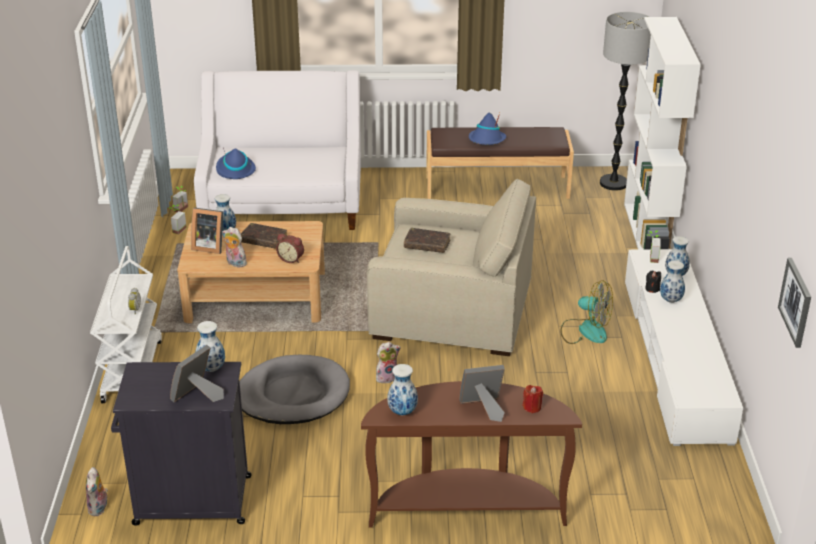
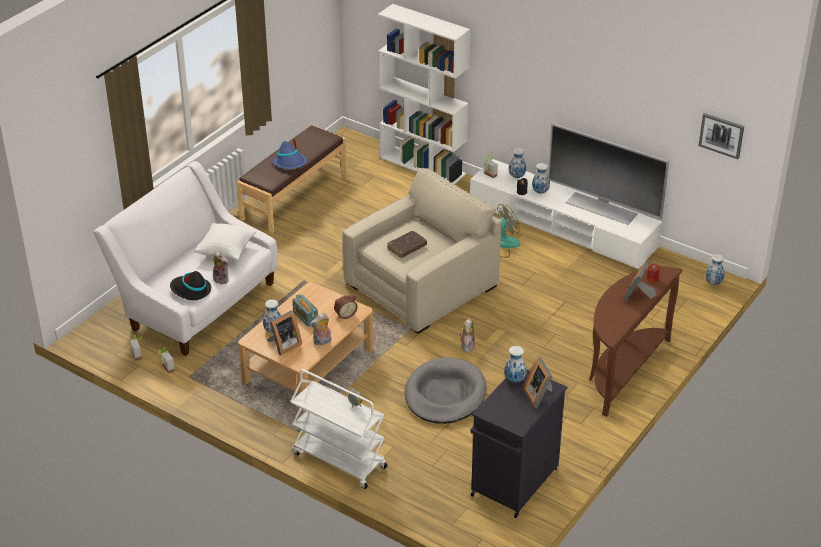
camera: 55 degrees left, 5 degrees up
(99, 508) = (484, 529): plush toy -> plush toy (222, 279)
(235, 170) = (190, 290): blue hat -> black hat
(263, 240) = (305, 317): brown book -> radio
(310, 163) = (226, 252): none -> white pillow
(402, 411) = (614, 326): vase -> vase (713, 282)
(613, 183) = (350, 148): floor lamp -> none
(703, 352) = (601, 207): none -> television

